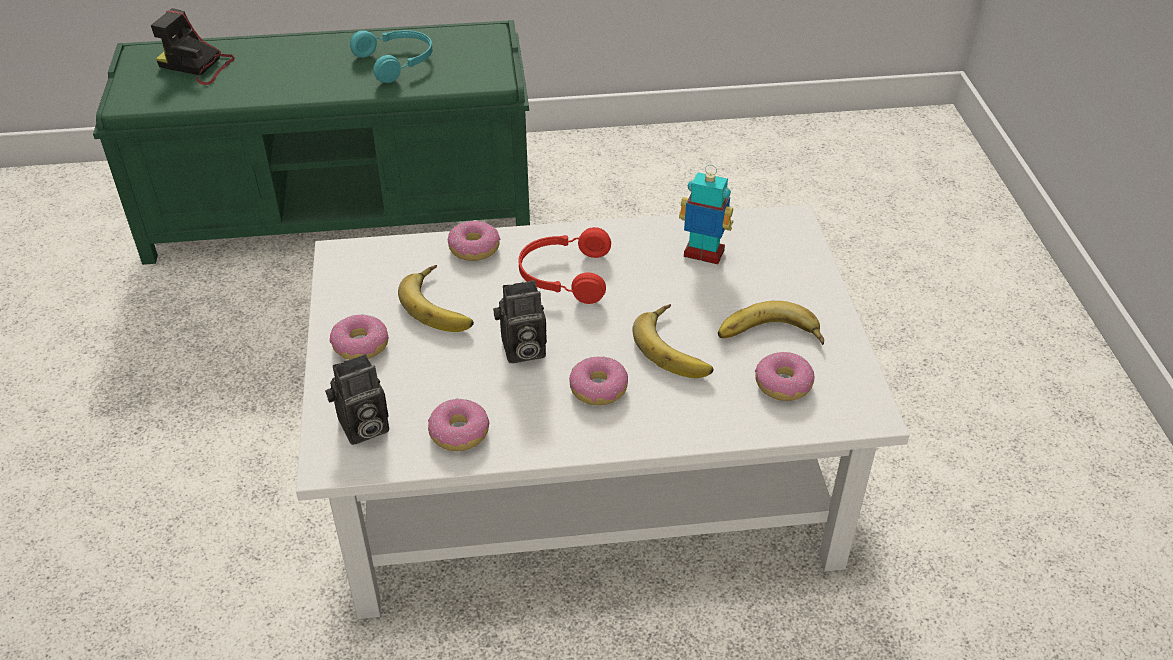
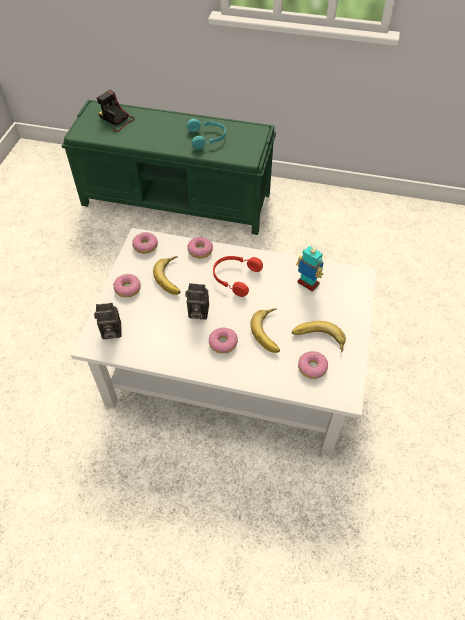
camera: 20 degrees right, 10 degrees up
(459, 433) = (151, 347): donut -> donut (145, 246)

